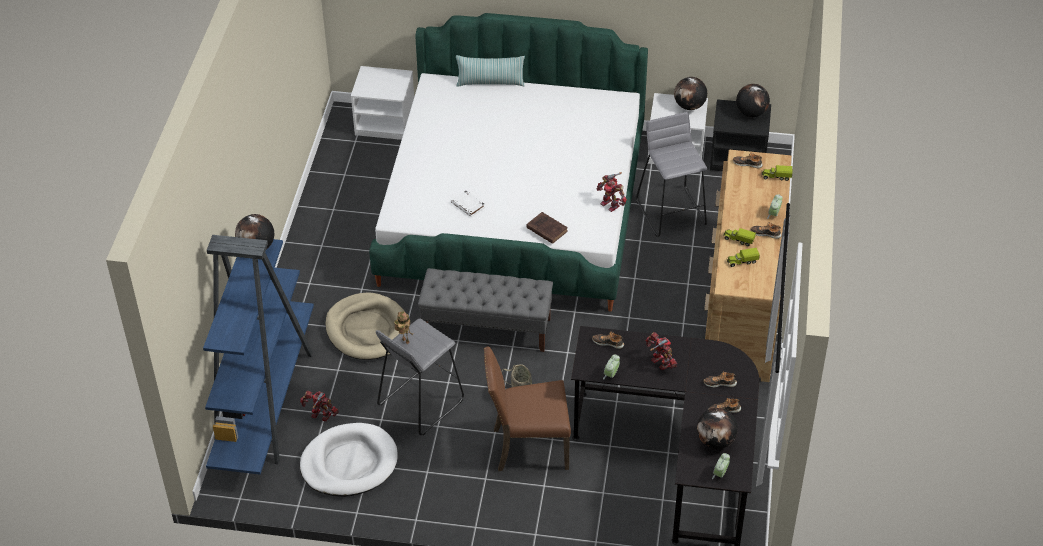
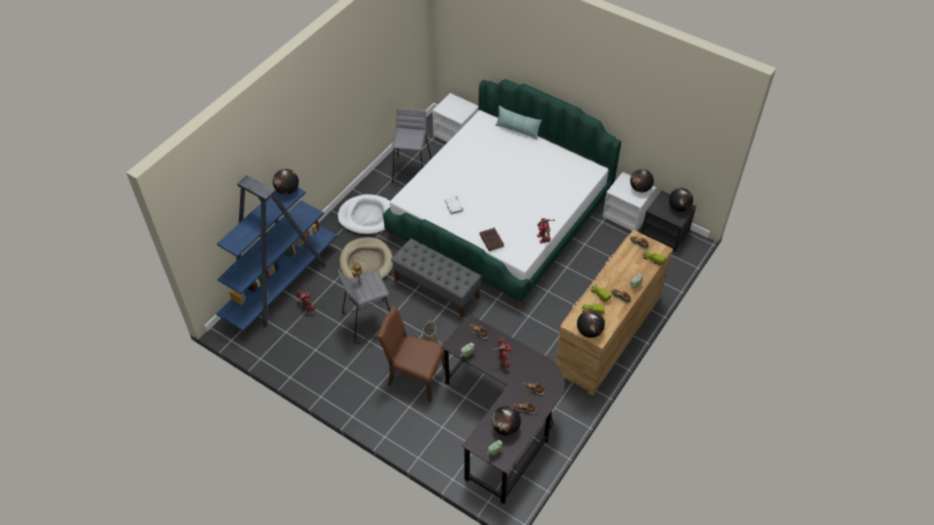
camera: 25 degrees right, 5 degrees up
(349, 463) = (304, 344): white dog bed -> white dog bed (367, 216)
(671, 212) = (598, 255): grey stool -> grey stool (412, 171)
(753, 286) = (589, 331): none -> globe

